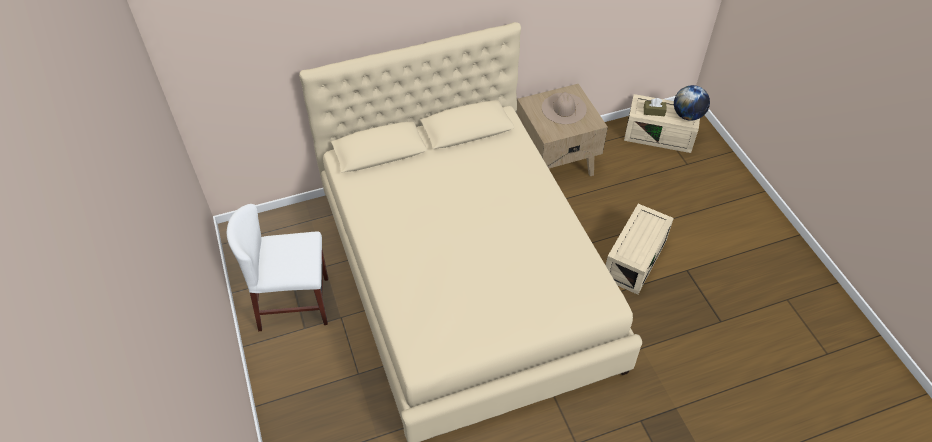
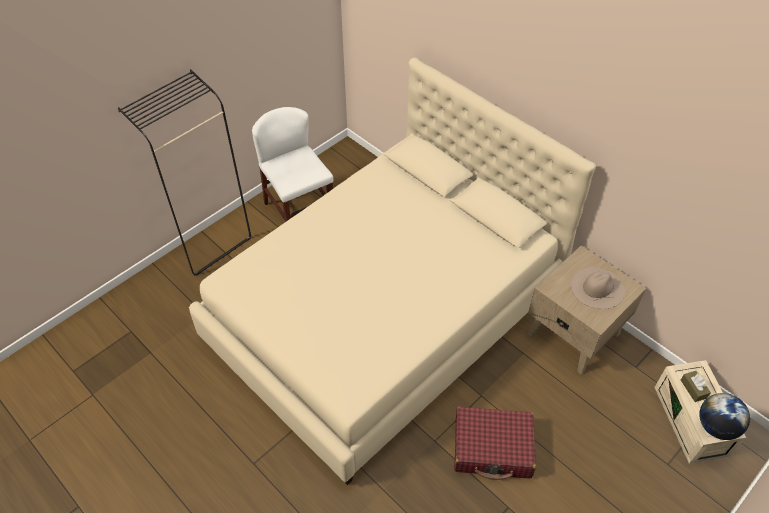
camera: 65 degrees right, 0 degrees up
(284, 401) = (212, 245): none -> black clothes rack
(634, 258) = (493, 448): beige storage box -> red suitcase

